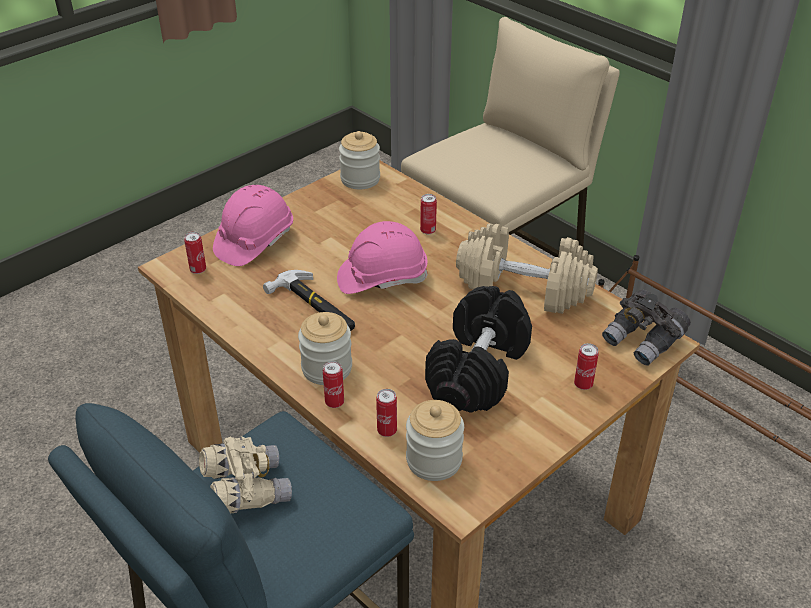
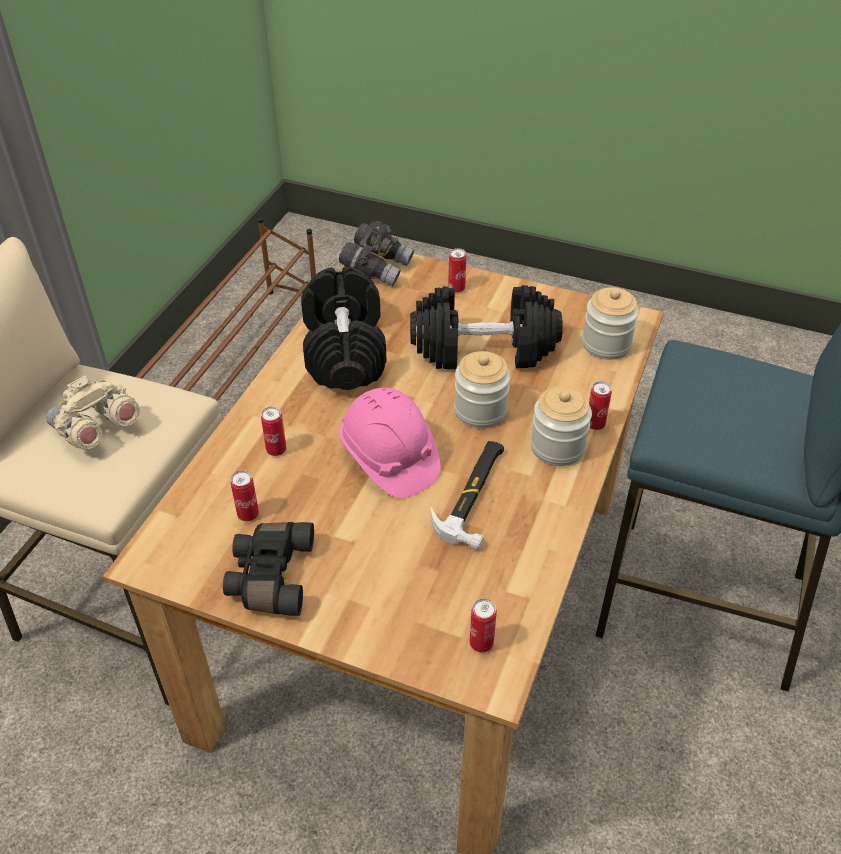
camera: 115 degrees left, 5 degrees up
(246, 489) = (743, 427): beige binoculars -> beige binoculars (96, 430)
(254, 241) = (387, 612): pink hard hat -> none
(319, 206) = (269, 576): none -> black binoculars
(360, 179) = (180, 559): jar -> jar (480, 410)
(387, 430) = (599, 380): can -> can (248, 514)
(524, 288) = (344, 350): beige dumbbell -> black dumbbell

